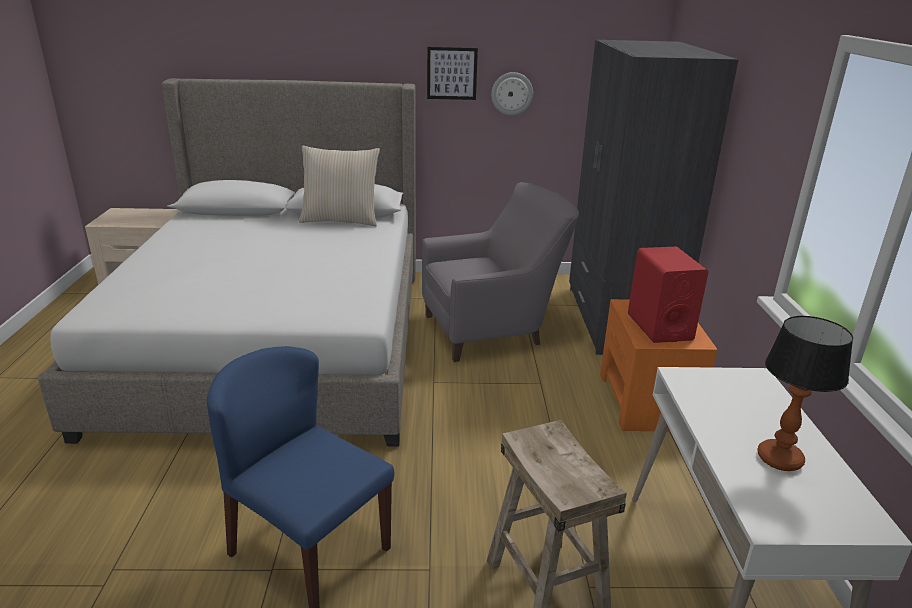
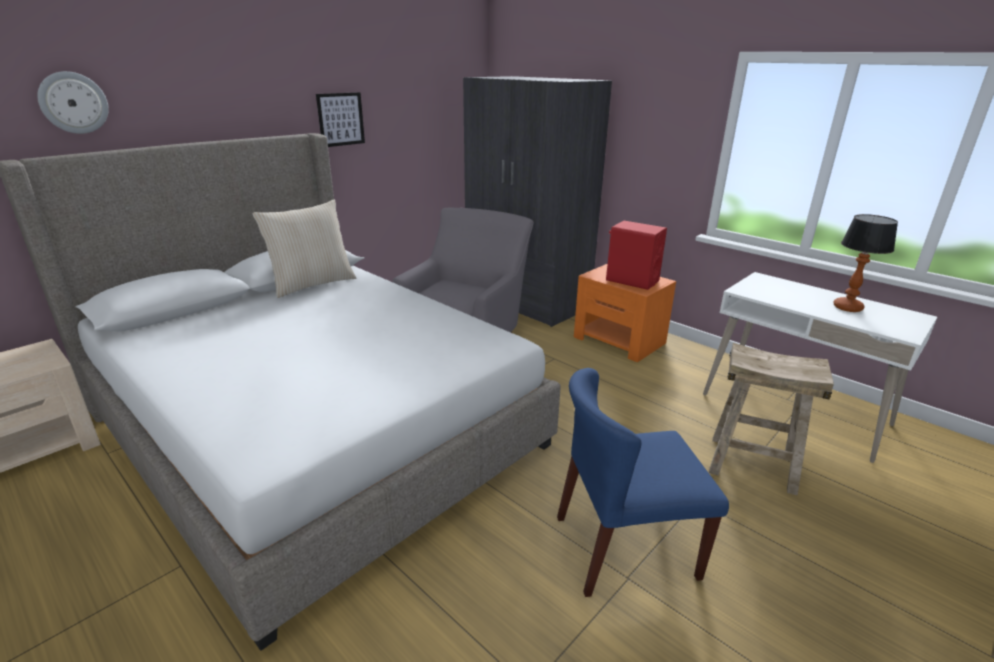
camera: 45 degrees left, 0 degrees up
(512, 93) = (391, 133): wall clock -> wall clock (73, 103)

